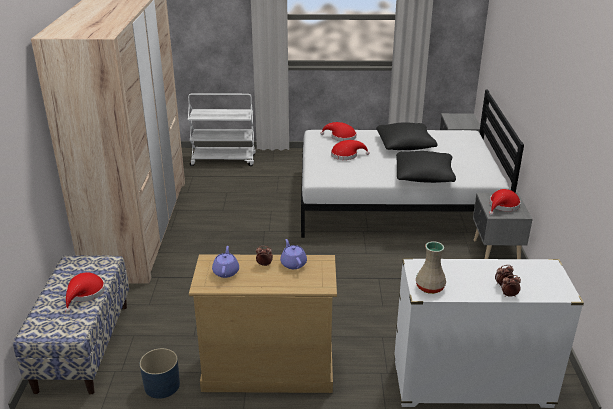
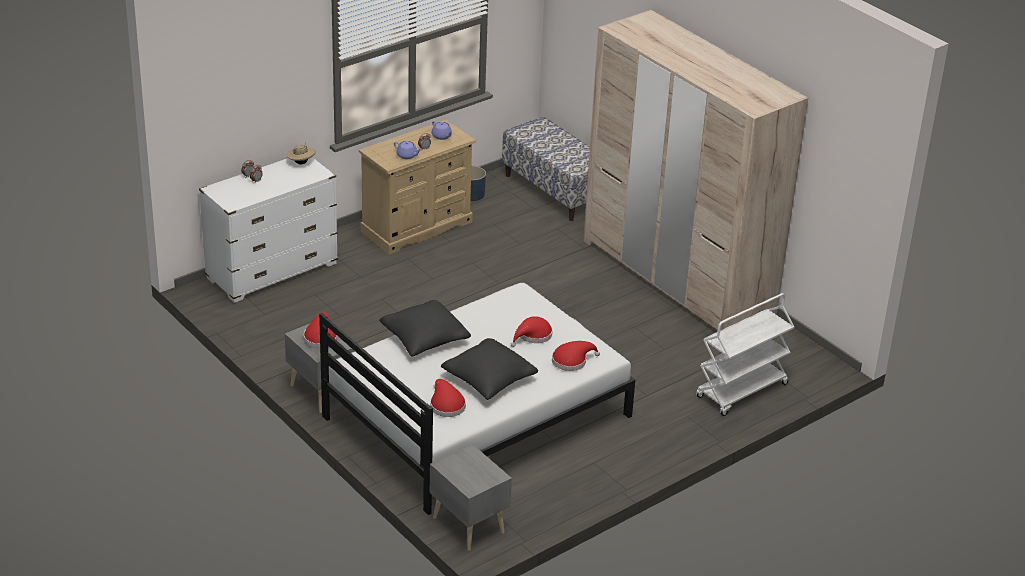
camera: 140 degrees right, 5 degrees up
(84, 294) = (550, 148): red hat -> red hat (446, 405)
(429, 288) = (301, 163): beige vase -> beige hat

